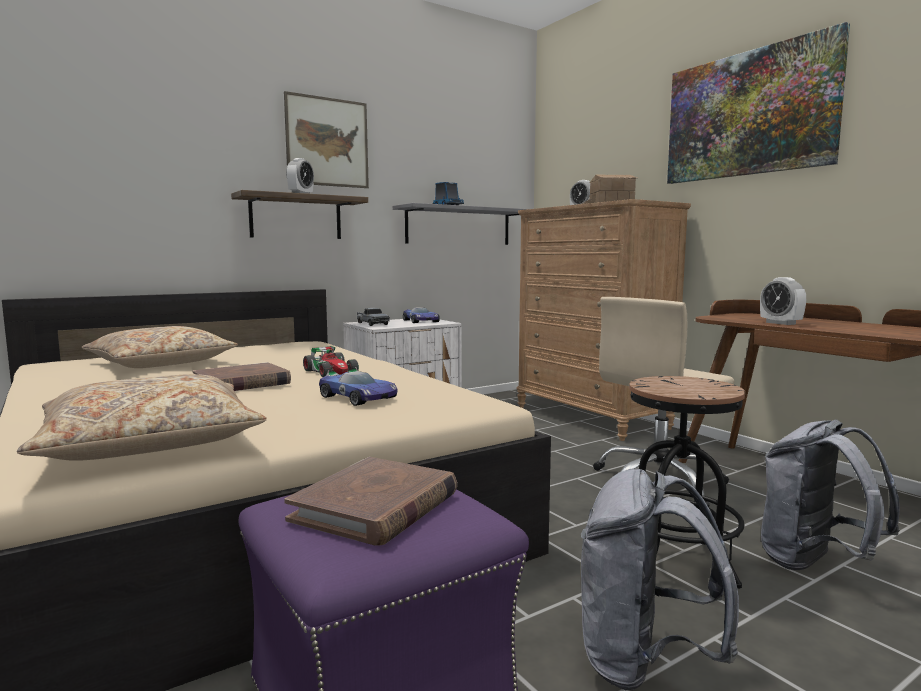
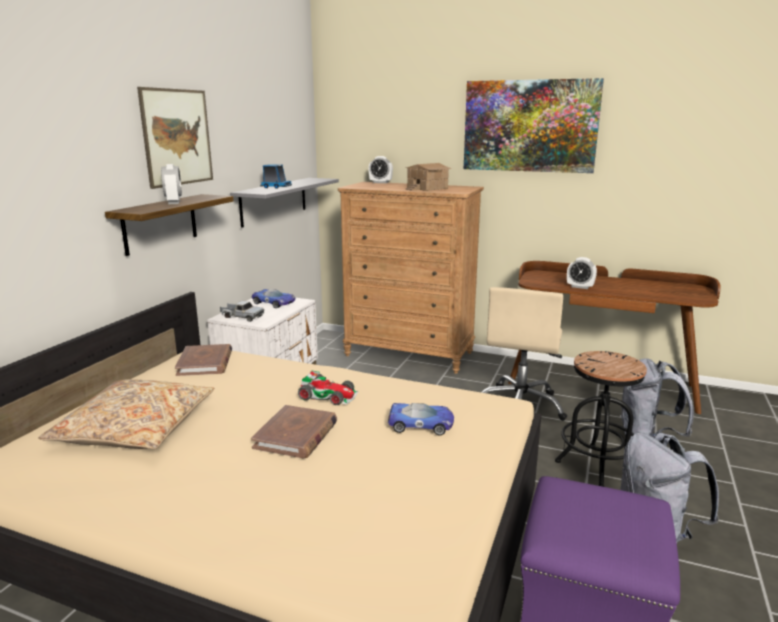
camera: 35 degrees left, 10 degrees up
(150, 441) = (399, 530): beige pillow -> none
(376, 506) = (602, 519): brown book -> brown book (205, 363)

